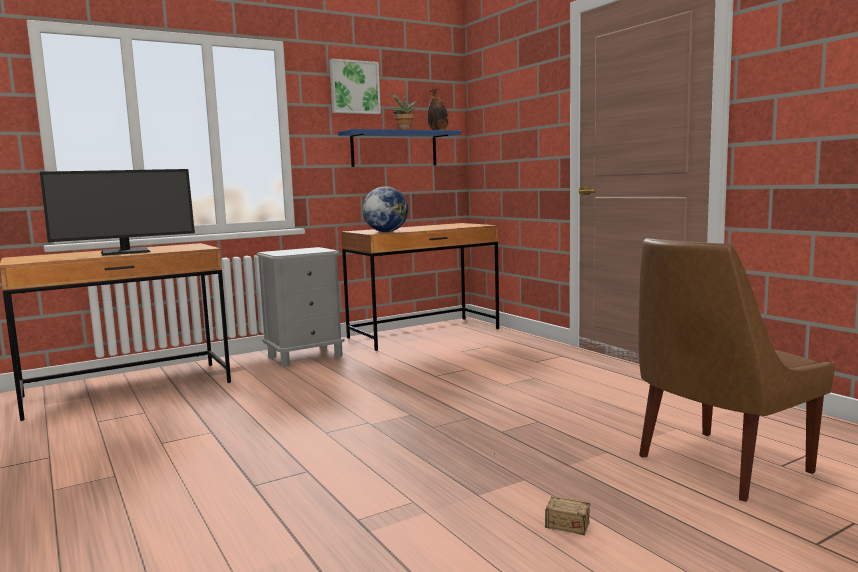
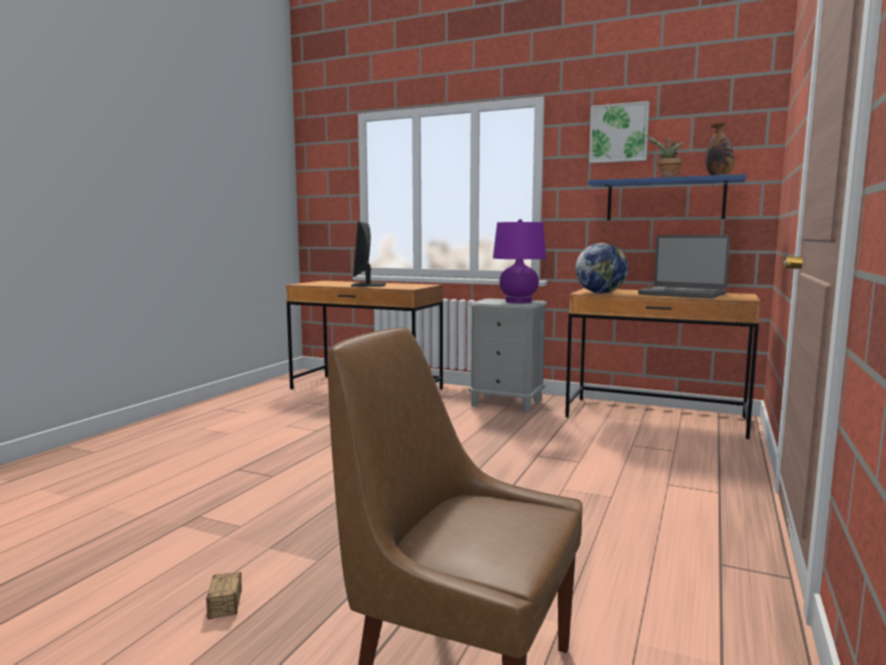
camera: 55 degrees right, 0 degrees up
(125, 252) = (367, 285): monitor -> monitor turned 60 degrees clockwise
(306, 250) = (518, 301): none -> purple table lamp
(434, 227) = (682, 294): none -> laptop

